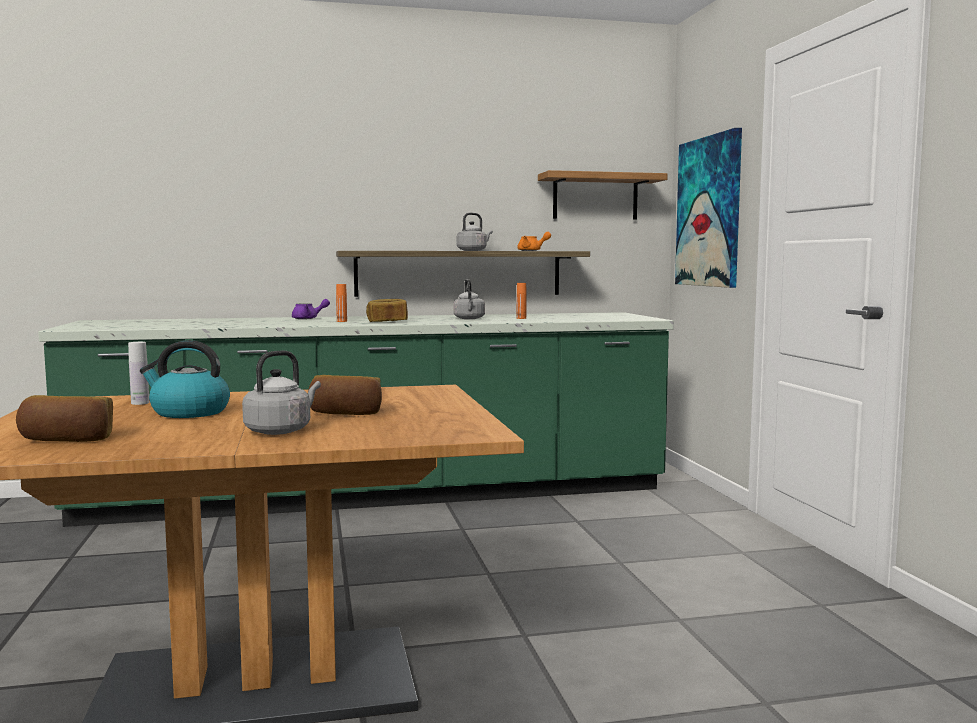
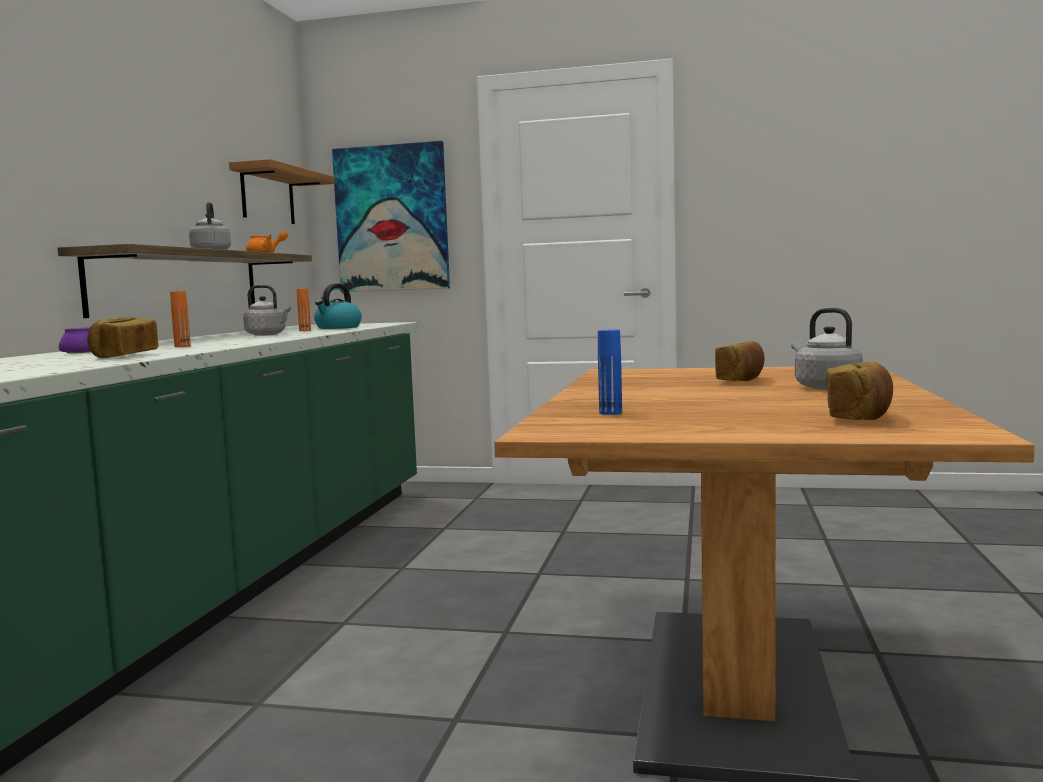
camera: 65 degrees left, 0 degrees up
(140, 403) = (610, 413): white bottle -> blue bottle
(188, 412) = (700, 402): kettle -> kettle (338, 328)
(387, 321) = (236, 341): bread -> bread (123, 356)

